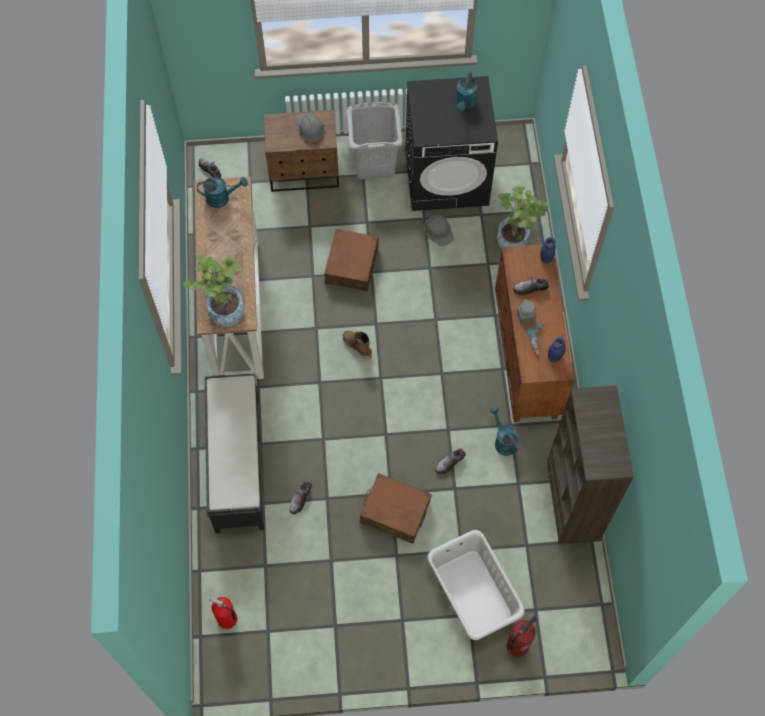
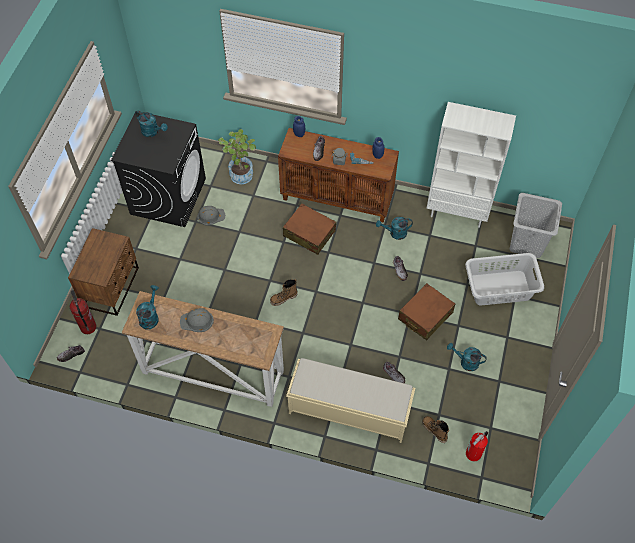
camera: 70 degrees left, 5 degrees down
(222, 308) = (254, 344): potted plant -> none
(237, 463) = (348, 410): black bench -> beige bench
(242, 566) = (434, 431): none -> boot
(310, 128) = (100, 249): grey hard hat -> grey hard hat (197, 321)
(347, 578) = (465, 362): none -> turquoise watering can
(352, 265) = (212, 280): brown suitcase -> brown suitcase (309, 233)
(374, 163) = (130, 238): grey laundry basket -> grey laundry basket (527, 243)
(517, 646) = (544, 275): fire extinguisher -> fire extinguisher (88, 327)
(571, 508) = (457, 212): brown bookcase -> white bookcase

